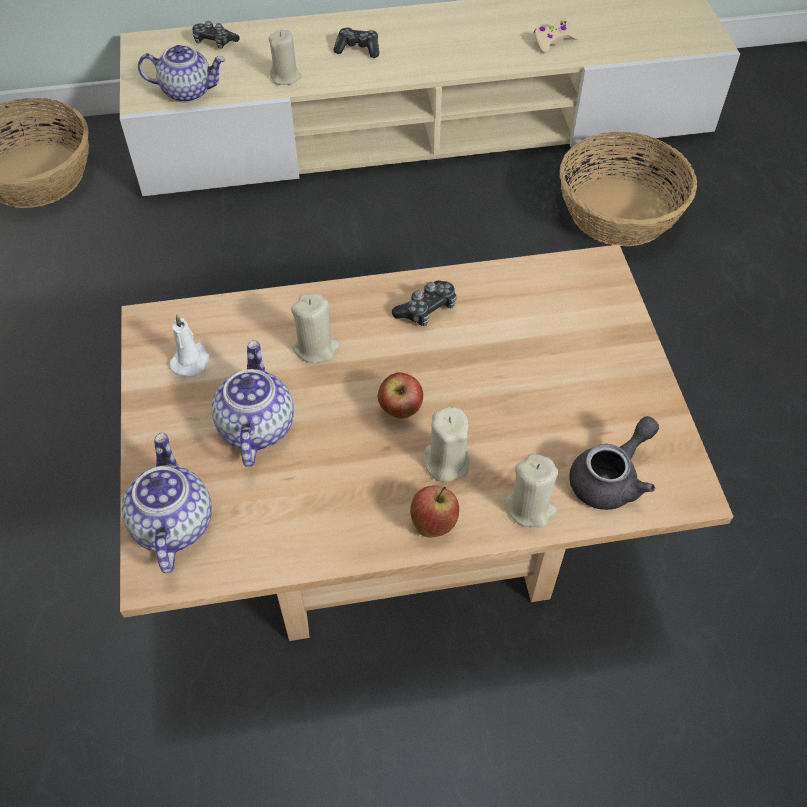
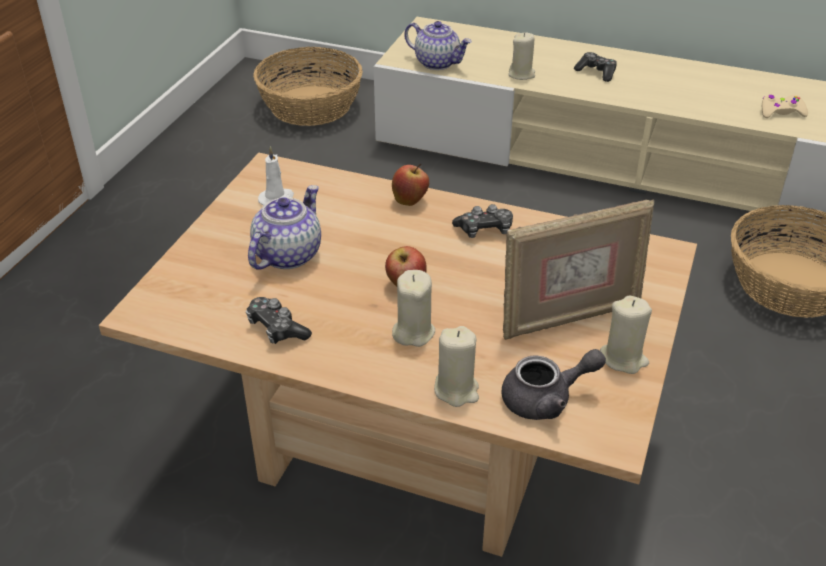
camera: 30 degrees right, 15 degrees down
(172, 523) = (178, 288): teapot -> none
(214, 42) = (483, 39): game controller -> game controller (277, 328)
(316, 348) = (375, 223): beige candle -> beige candle (623, 358)
(434, 523) = (367, 367): apple -> apple (410, 200)
(570, 377) = (569, 317): none -> picture frame

